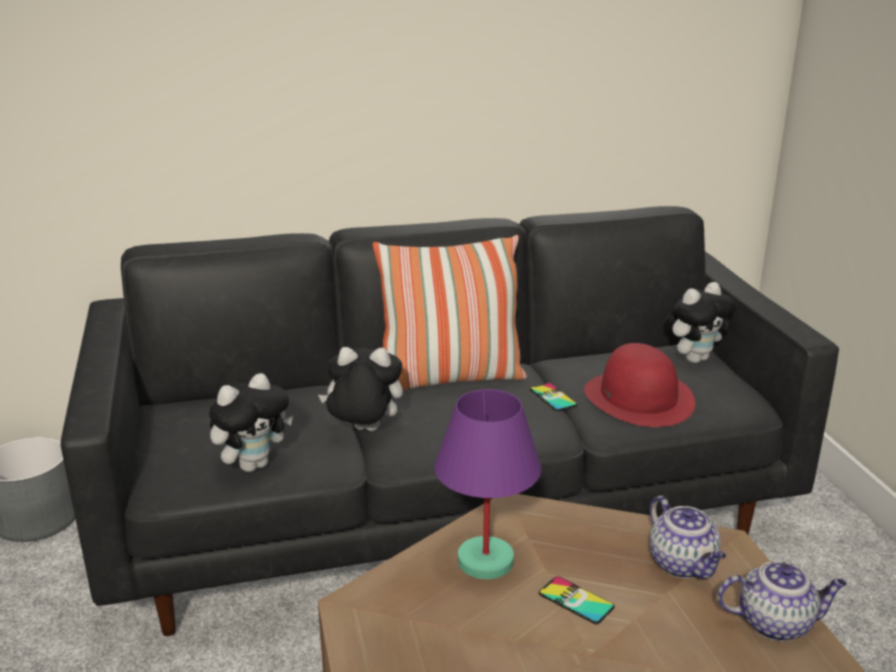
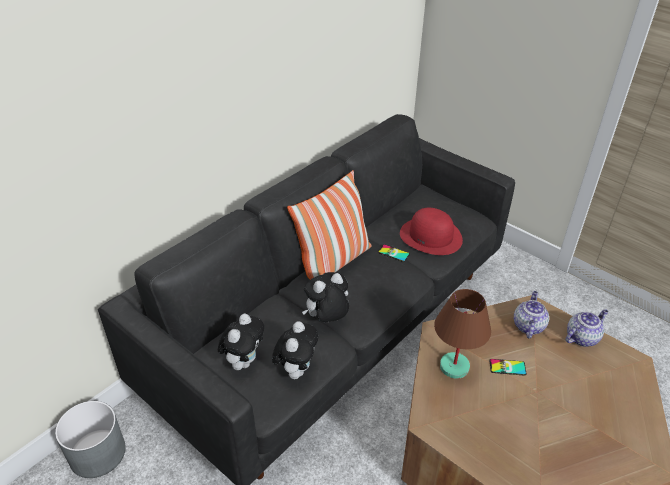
camera: 35 degrees left, 15 degrees up
(486, 562) = (455, 367): purple table lamp -> brown table lamp
(683, 565) = (528, 325): teapot -> teapot turned 105 degrees counterclockwise
(694, 358) = (431, 198): plush toy -> plush toy (244, 361)

